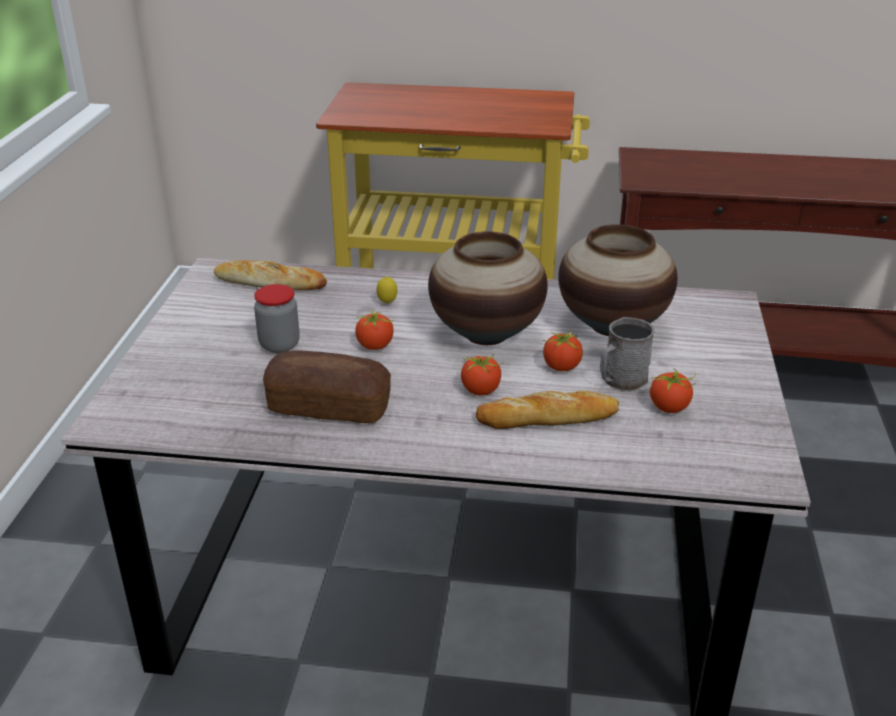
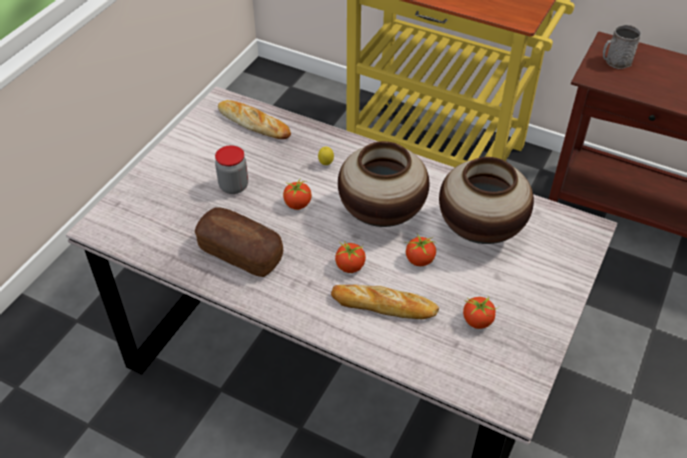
camera: 20 degrees right, 15 degrees up
(620, 381) = (455, 286): grey mug -> grey mug (615, 62)

